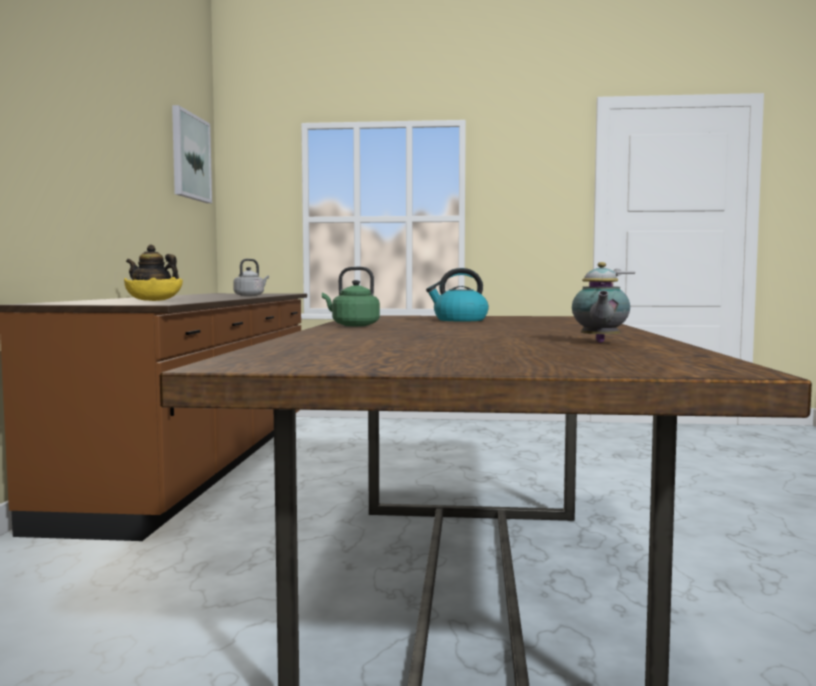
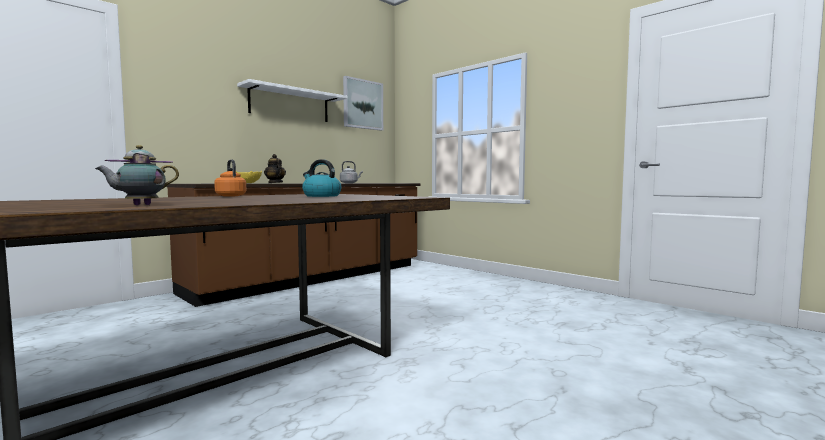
camera: 40 degrees right, 0 degrees up
(123, 150) = (290, 104): none -> white shelf
(353, 325) = (230, 196): green kettle -> orange kettle

